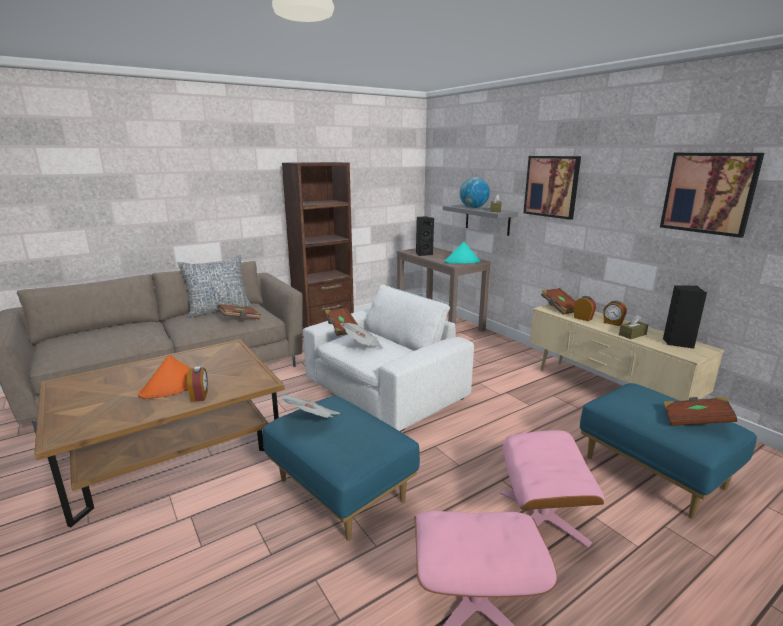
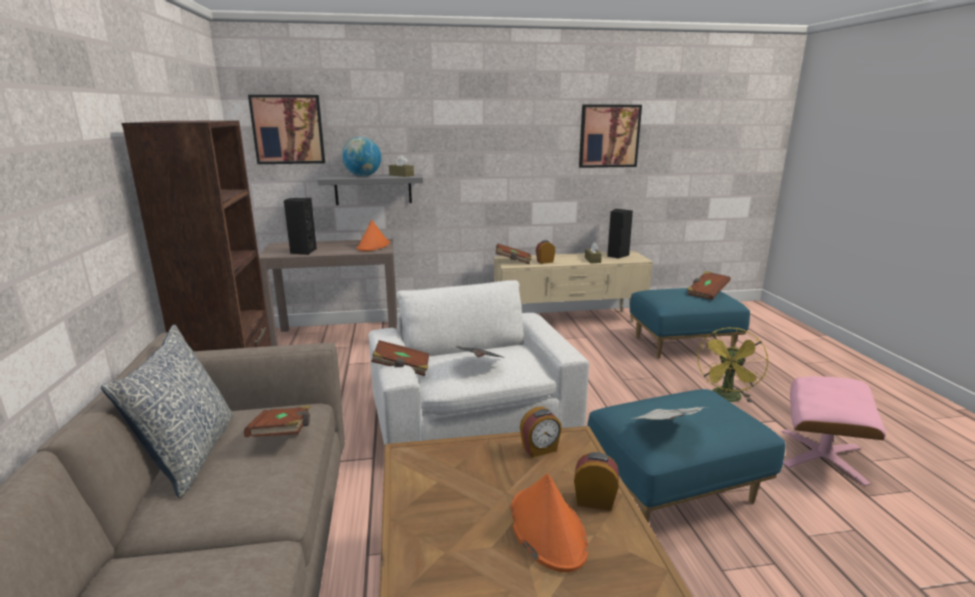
camera: 65 degrees left, 0 degrees up
(462, 262) = (373, 246): turquoise hat -> orange hat
(543, 517) = (727, 399): pink ottoman -> yellow fan
(551, 186) = (463, 141): picture -> picture (288, 129)
(612, 323) = (564, 258): alarm clock -> alarm clock (540, 449)

